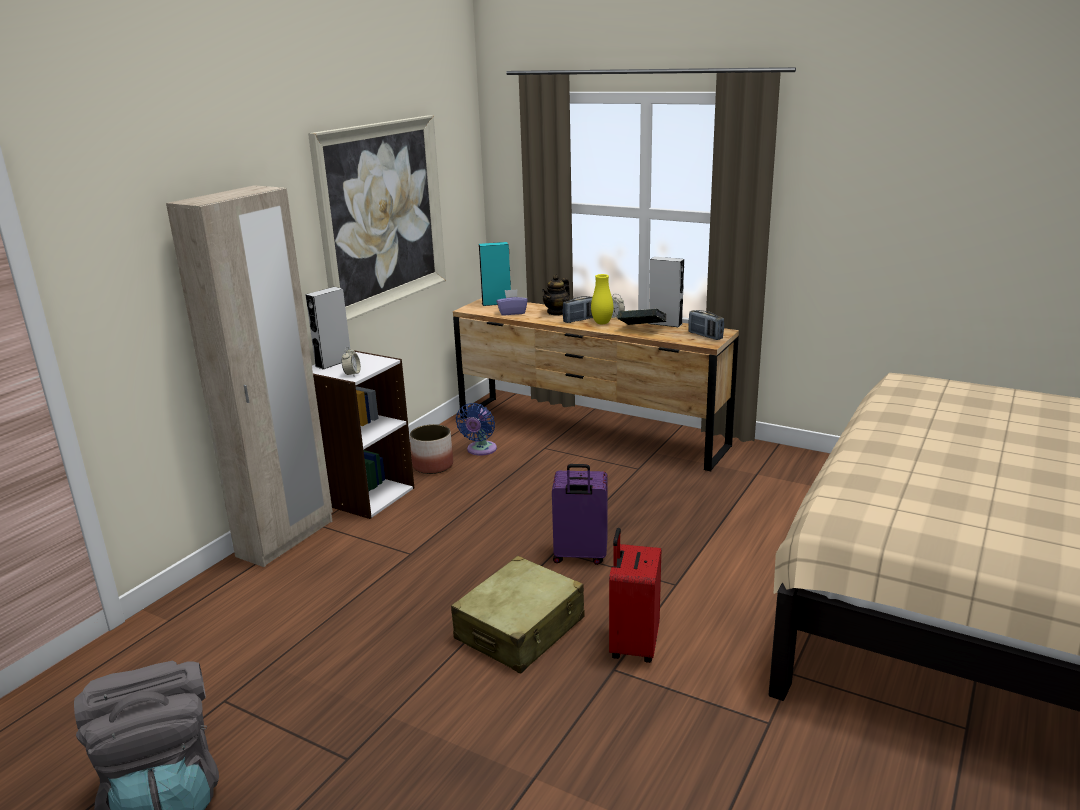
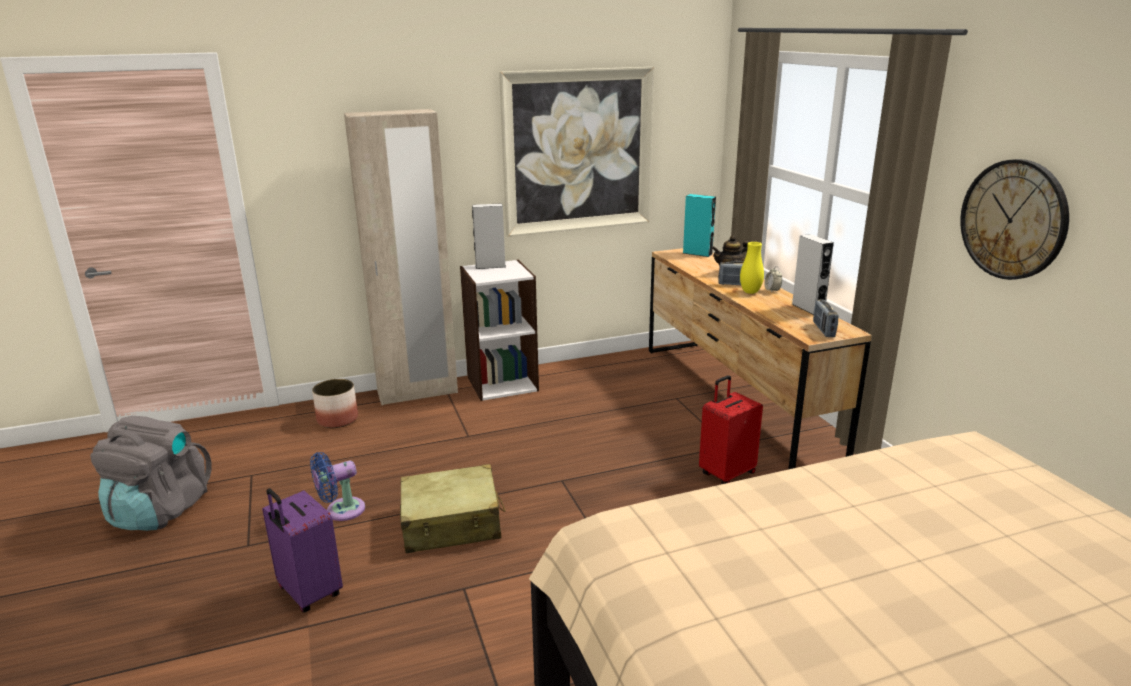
camera: 40 degrees right, 0 degrees up
(352, 374) = (484, 277): alarm clock -> none
(432, 465) = (574, 380): planter -> planter (338, 419)
(480, 450) = (625, 381): blue fan -> blue fan (341, 511)
(512, 312) = (693, 264): purple tissue box -> none
(580, 556) = (572, 493): purple suitcase -> purple suitcase (308, 593)
(632, 645) = (503, 579): red suitcase -> red suitcase (726, 473)
(642, 329) = (774, 307): book -> none
(850, 211) = (1013, 219): none -> wall clock

